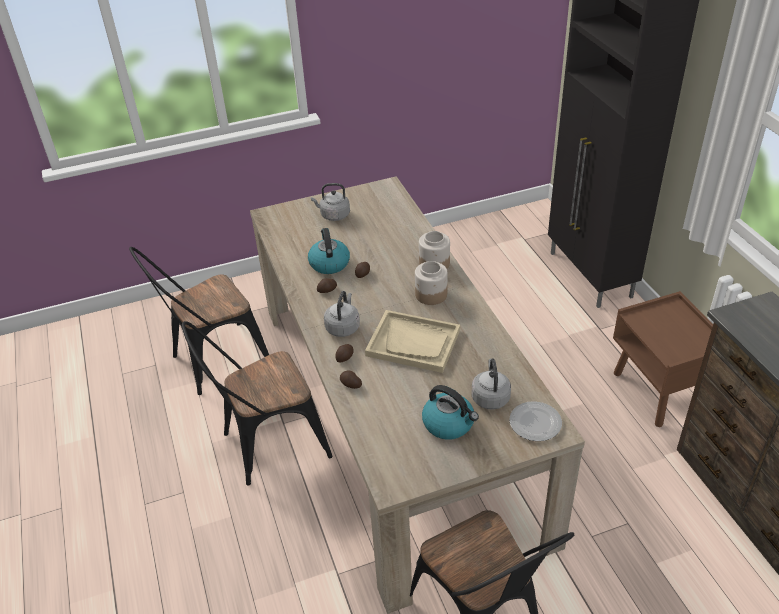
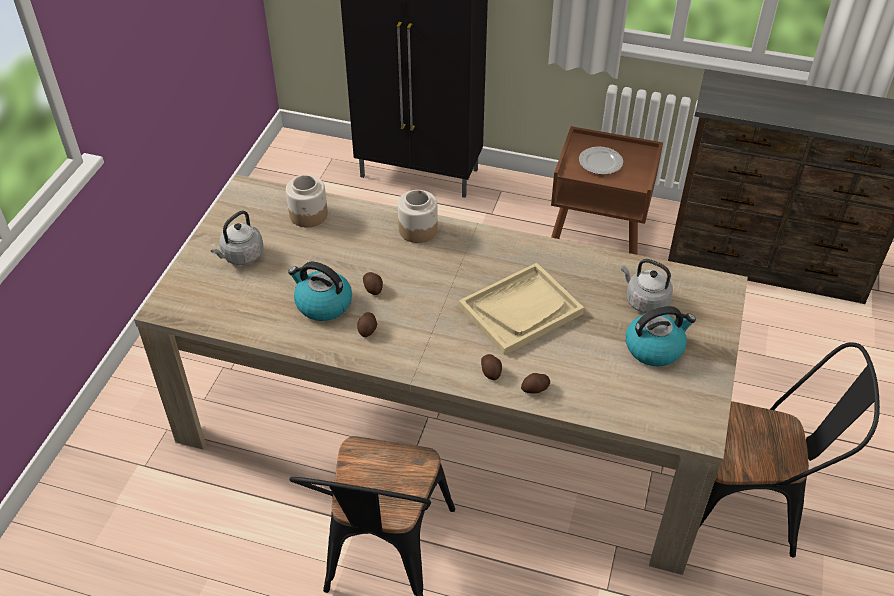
camera: 55 degrees left, 5 degrees up
(213, 362) = (195, 541): black chair -> none
(343, 327) = (441, 348): grey kettle -> none
(431, 295) = (463, 259): jar -> jar (309, 215)
(535, 423) = (702, 292): plate -> plate (600, 162)

